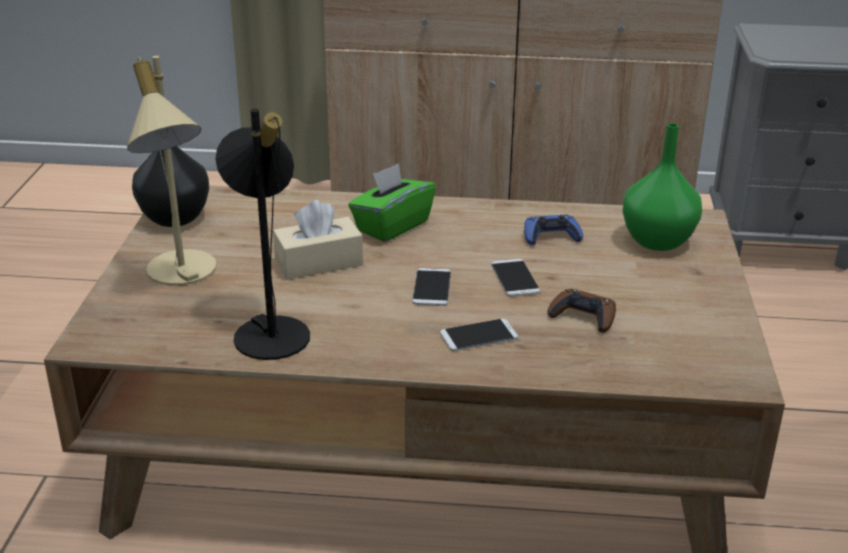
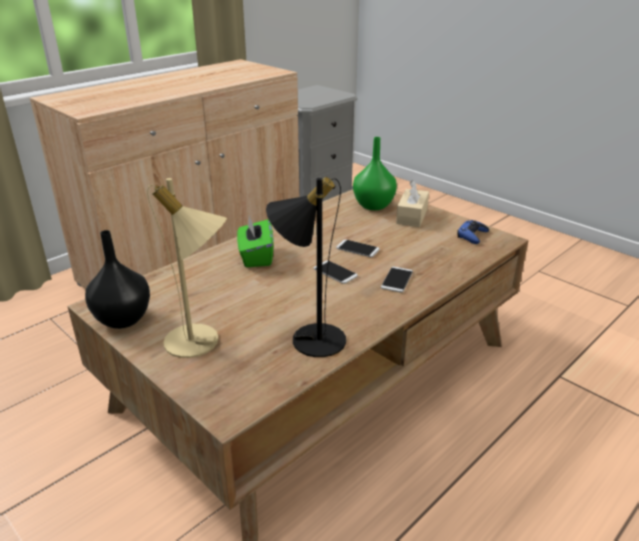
camera: 50 degrees left, 0 degrees up
(318, 262) = (260, 293): beige tissue box -> beige tissue box (412, 216)
(551, 236) = (332, 224): blue game controller -> blue game controller (472, 235)
(583, 317) = (413, 248): brown game controller -> none

